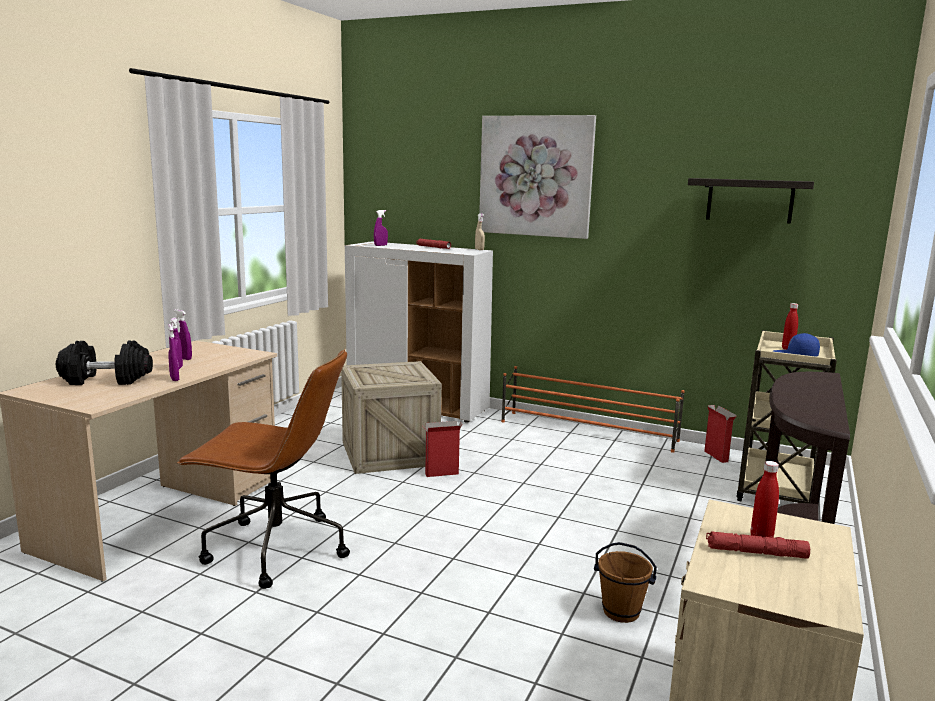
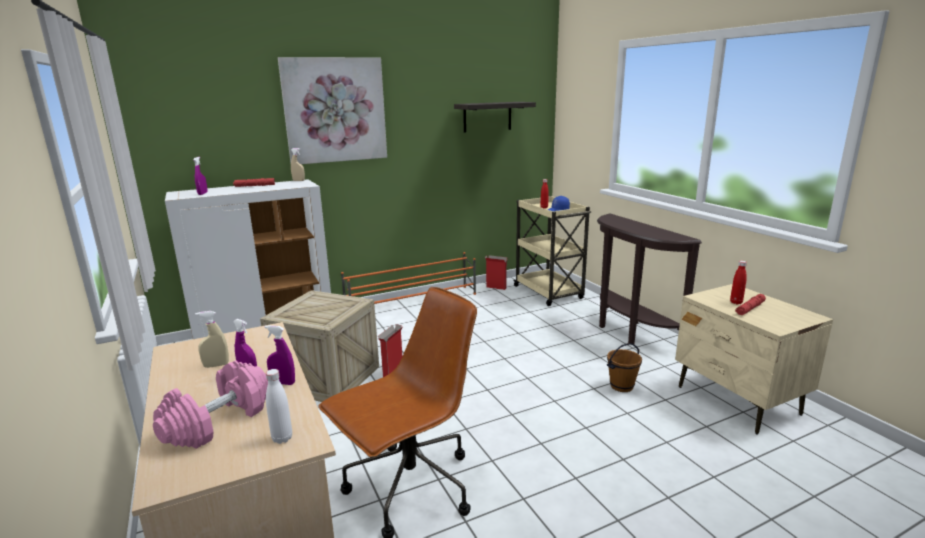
camera: 50 degrees left, 5 degrees up
(96, 398) = (282, 438): none -> white bottle
(107, 380) = (218, 421): black dumbbell -> pink dumbbell
(183, 358) = (216, 365): purple spray bottle -> beige spray bottle

